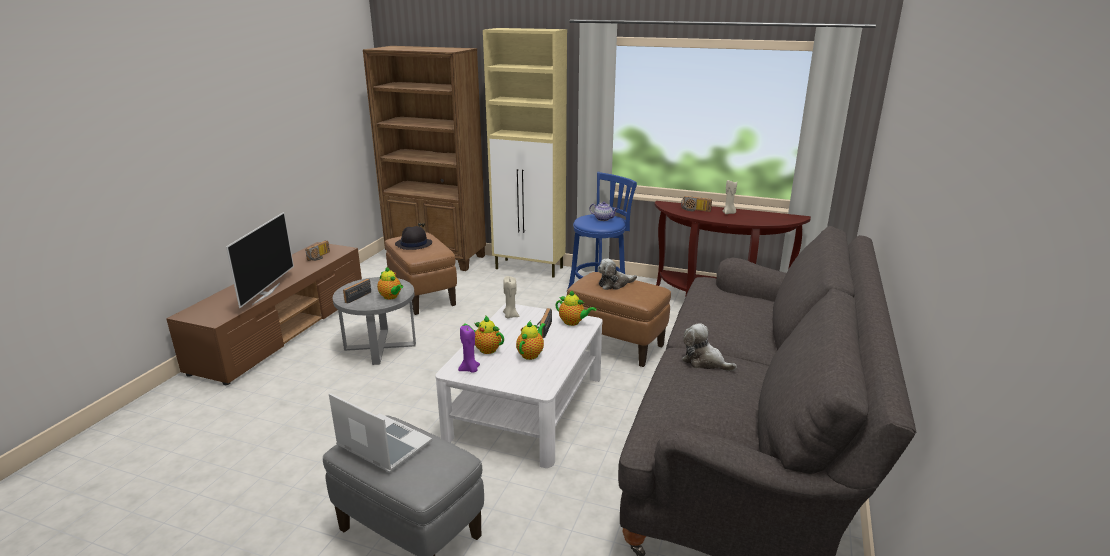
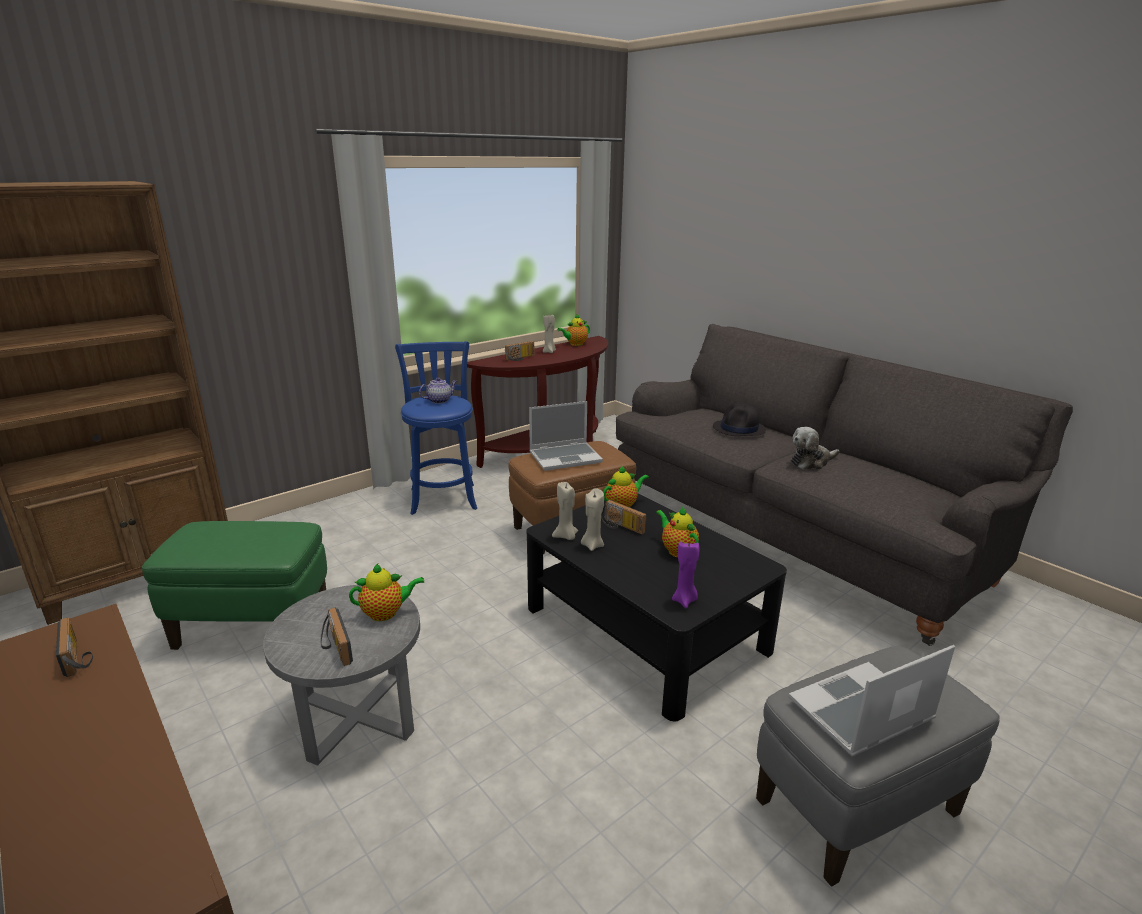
camera: 60 degrees left, 0 degrees up
(265, 293) = (149, 770): television -> none
(413, 244) = (227, 542): black hat -> black hat (739, 429)
(423, 296) = (252, 626): brown ottoman -> green ottoman
(486, 349) = (640, 576): teapot -> teapot (575, 344)
(508, 326) = (592, 545): none -> beige candle
(526, 407) = (645, 628): white coffee table -> black coffee table
(530, 268) = (313, 516): beige cabinet -> none
(614, 284) = (566, 457): plush toy -> laptop

